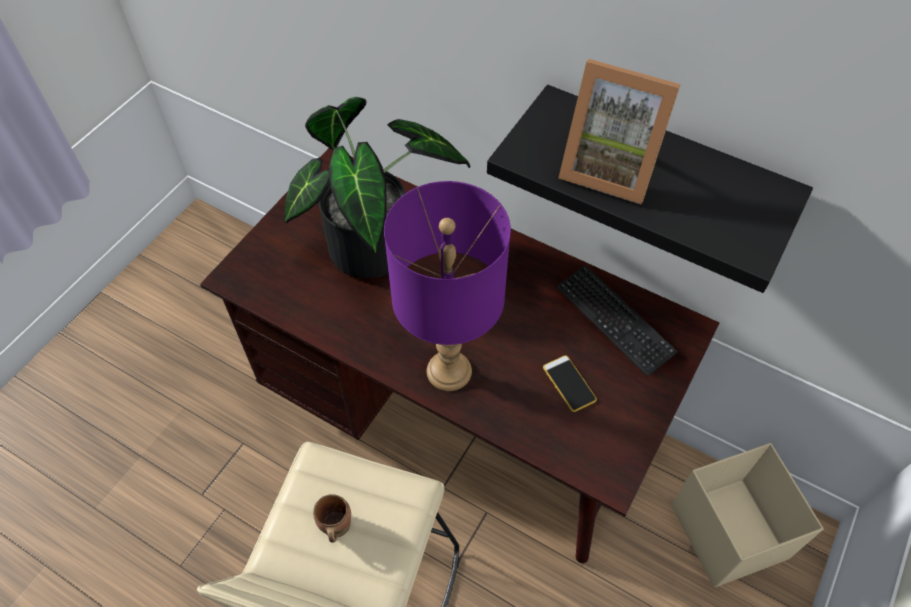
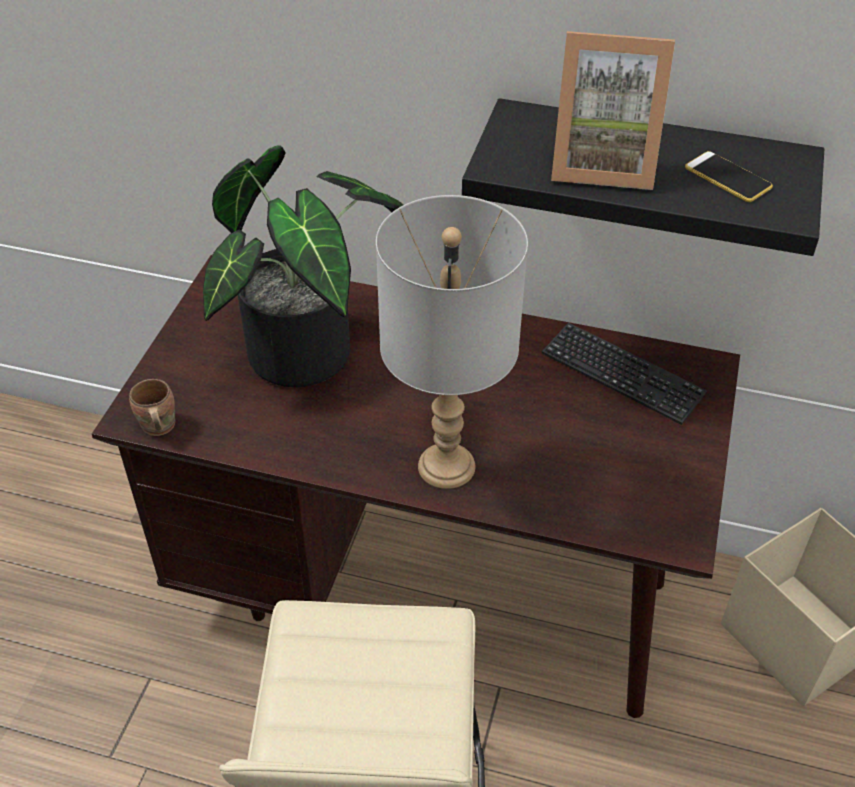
camera: 15 degrees left, 10 degrees down
(334, 526) = (352, 687): brown mug -> brown mug (157, 427)
(448, 370) = (445, 466): purple table lamp -> grey table lamp
(569, 383) = (595, 450): phone -> phone (728, 178)

